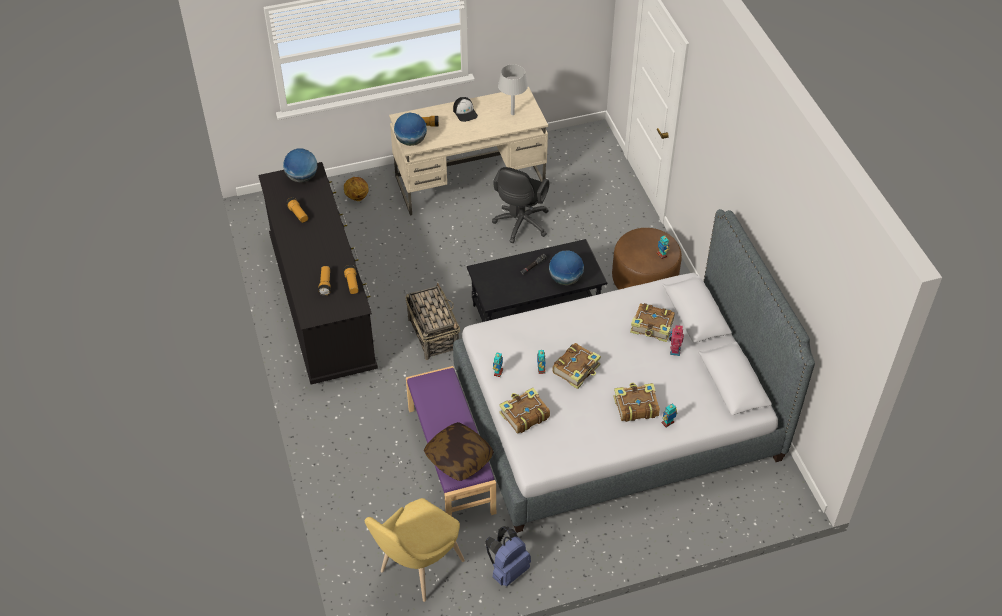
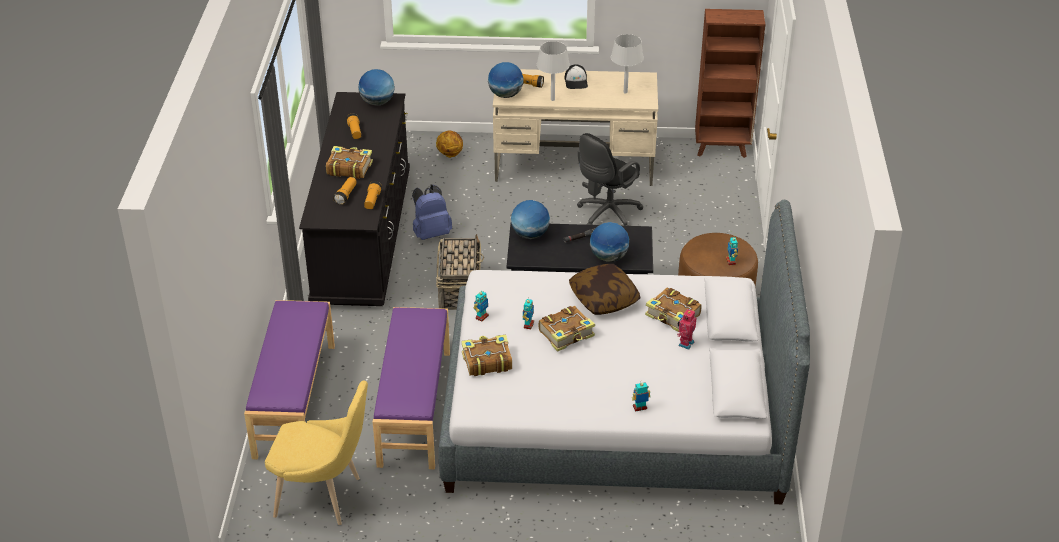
camera: 20 degrees right, 10 degrees down
(343, 483) = (294, 400): none -> purple bench
(417, 569) = (324, 497): yellow chair -> yellow chair turned 135 degrees counterclockwise
(454, 136) = (552, 99): none -> grey table lamp
(459, 458) = (404, 390): pillow -> pillow (604, 299)
(489, 274) = (530, 235): none -> globe
(507, 570) = (417, 524): blue backpack -> blue backpack (431, 233)
(585, 134) = (722, 148): none -> brown bookcase
(635, 406) = (612, 383): book -> book (349, 168)

